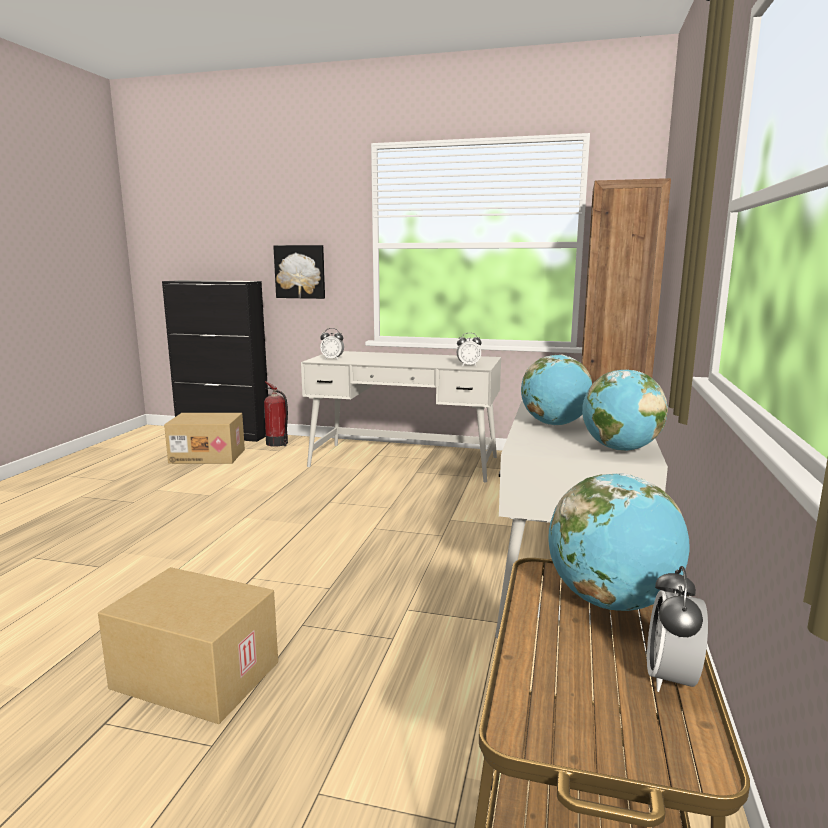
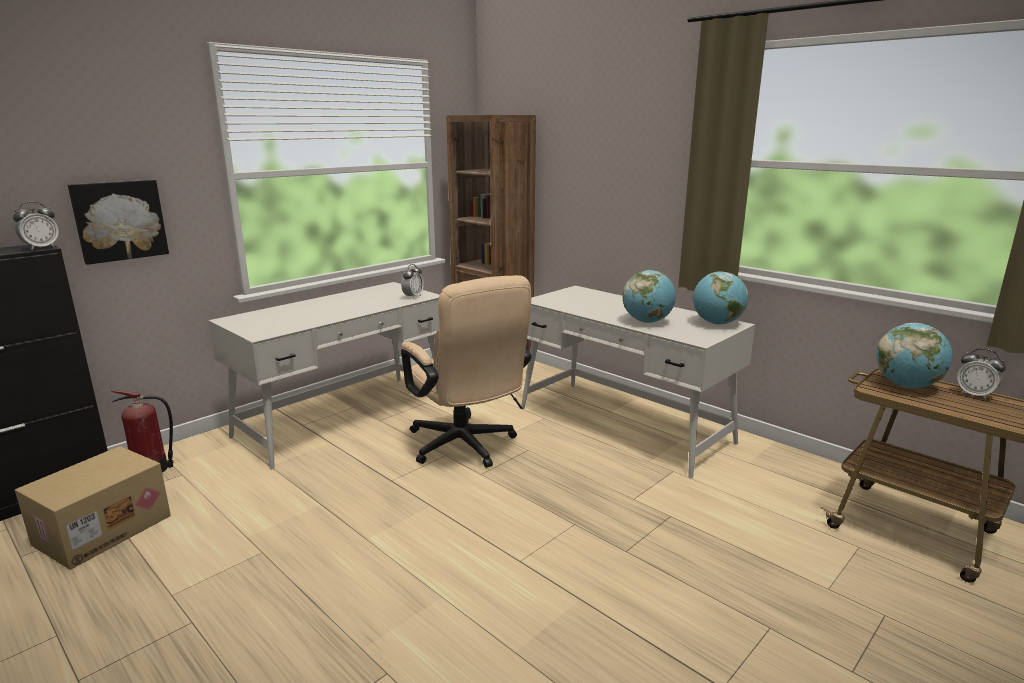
camera: 60 degrees left, 5 degrees up
(193, 676) = (674, 624): cardboard box -> none
(332, 359) = (269, 328): alarm clock -> alarm clock (41, 248)
(412, 511) = (466, 447): none -> beige office chair

